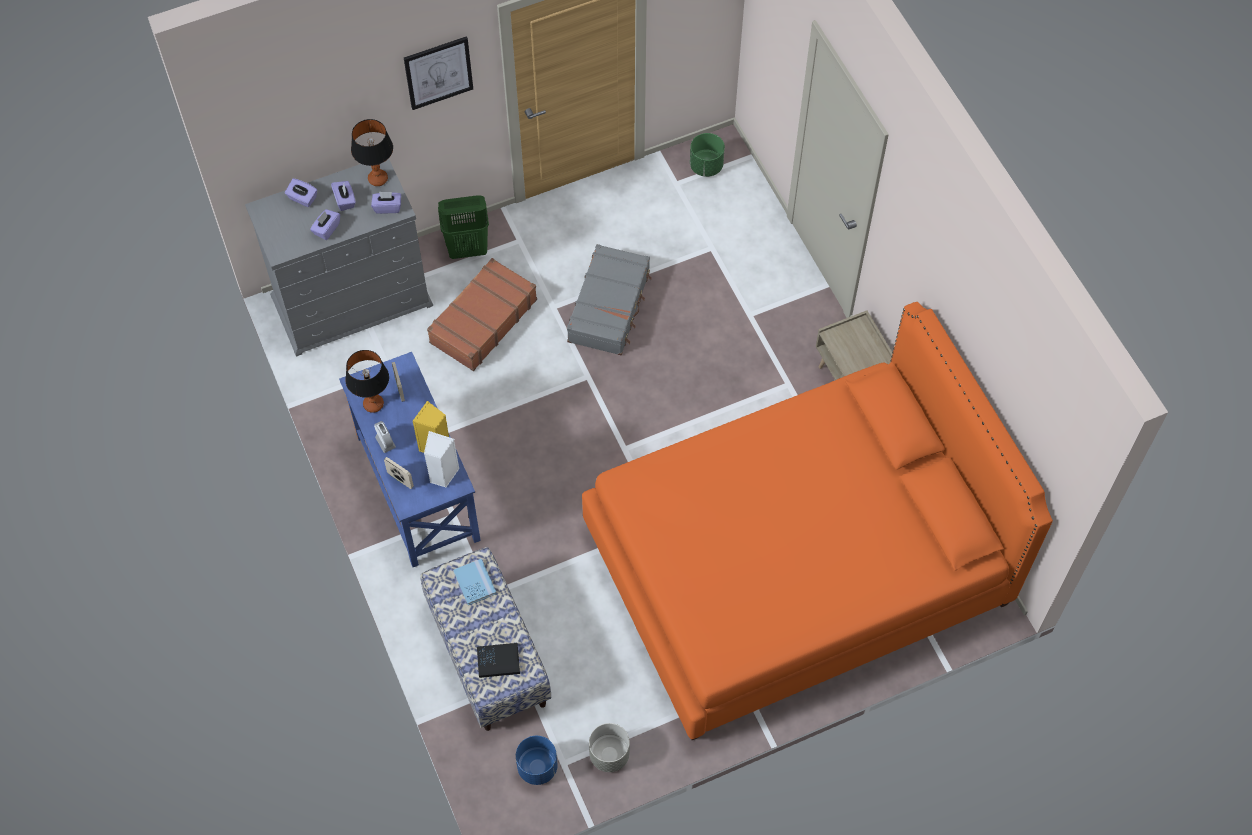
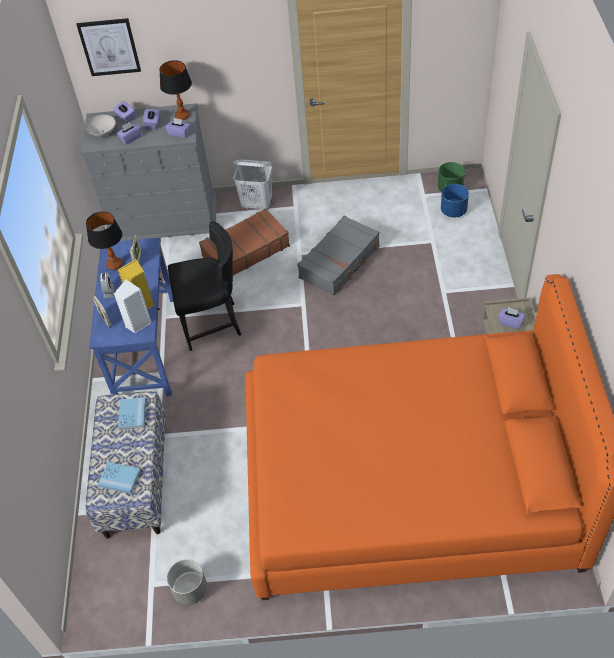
camera: 25 degrees right, 10 degrees down
(284, 229) = (103, 133): none -> white bowl
(438, 72) = (238, 39): picture -> picture (109, 47)
(468, 248) = (257, 204): green laundry basket -> white laundry basket
(488, 434) = (213, 324): none -> black chair
(498, 661) = (119, 478): black book -> blue book
(537, 767) = (130, 580): blue planter -> blue planter (453, 211)
(855, 347) = (510, 322): none -> purple tissue box

